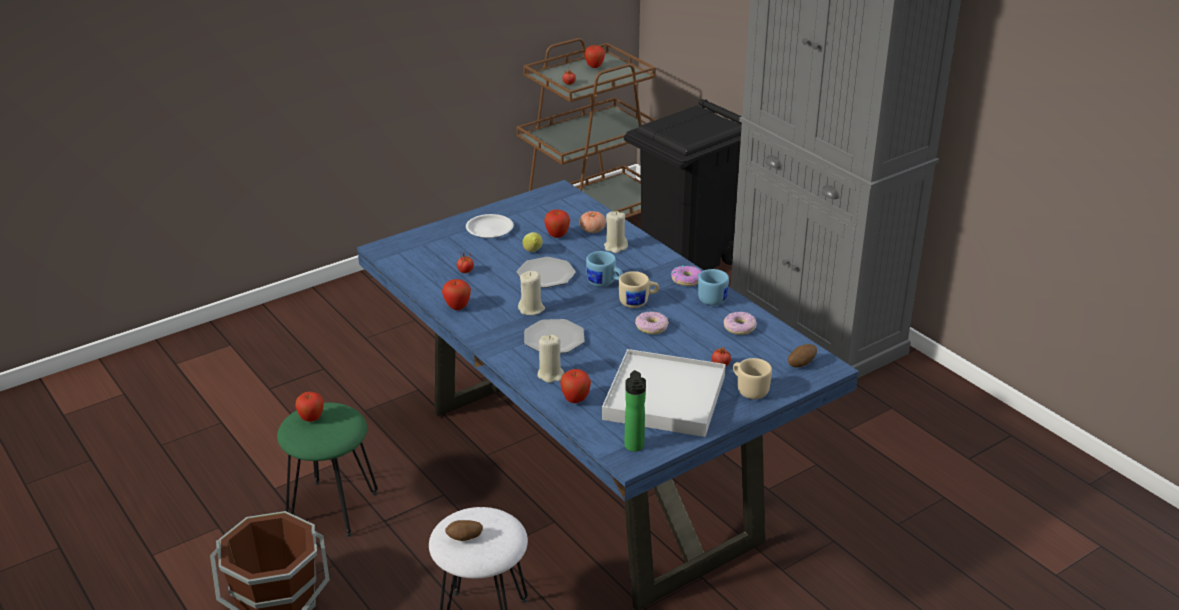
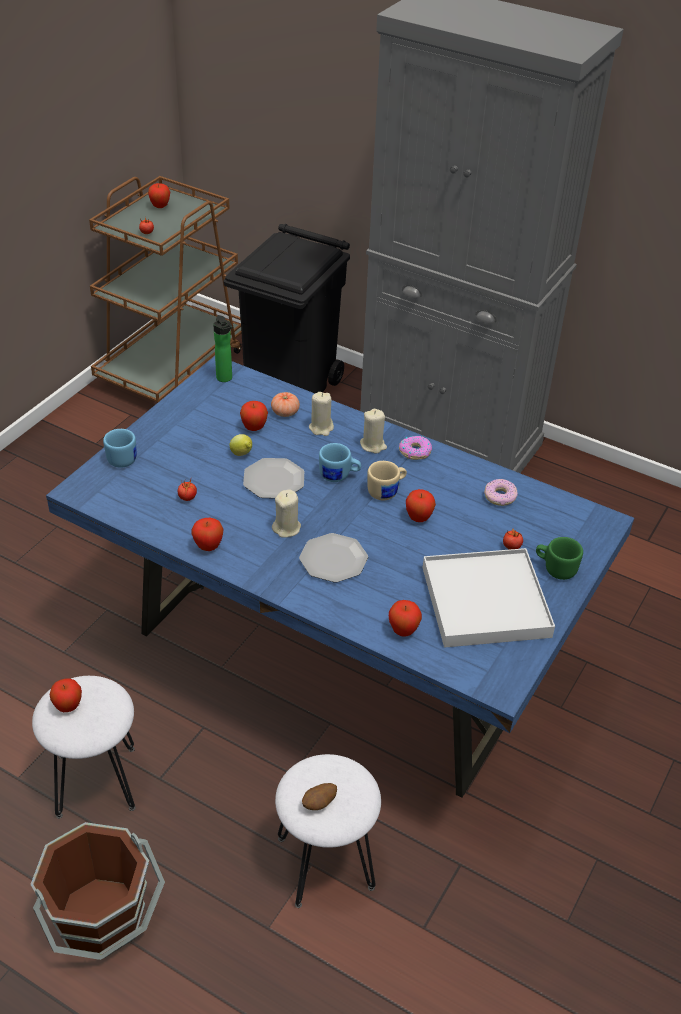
camera: 25 degrees left, 10 degrees up
(331, 508) = (95, 781): green stool -> white stool
(489, 229) = (178, 437): white plate -> none
(550, 375) = (359, 606): beige candle -> beige candle (373, 445)
(634, 448) = (496, 672): bottle -> bottle (225, 379)
(651, 327) = (418, 518): donut -> apple
(713, 297) = (453, 466): blue mug -> blue mug (122, 457)
(749, 389) = (555, 568): beige mug -> green mug
(801, 364) = (581, 525): potato -> none

